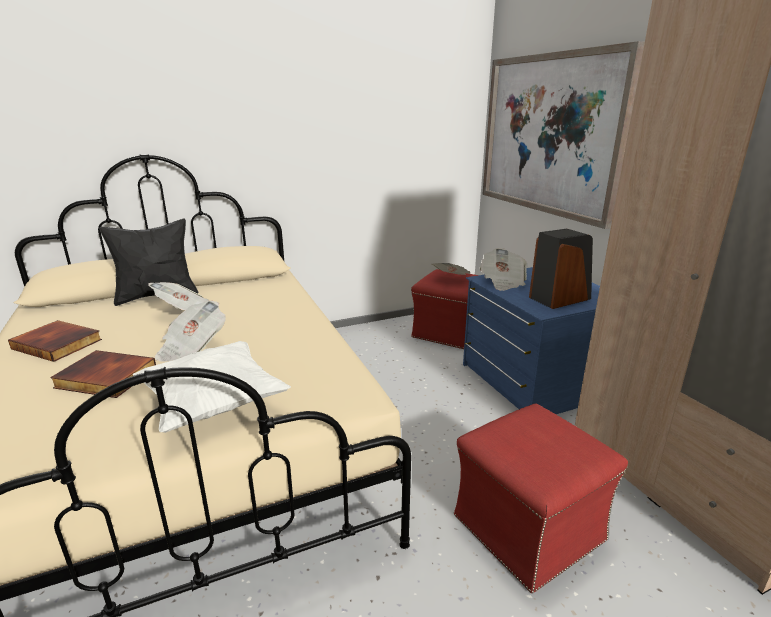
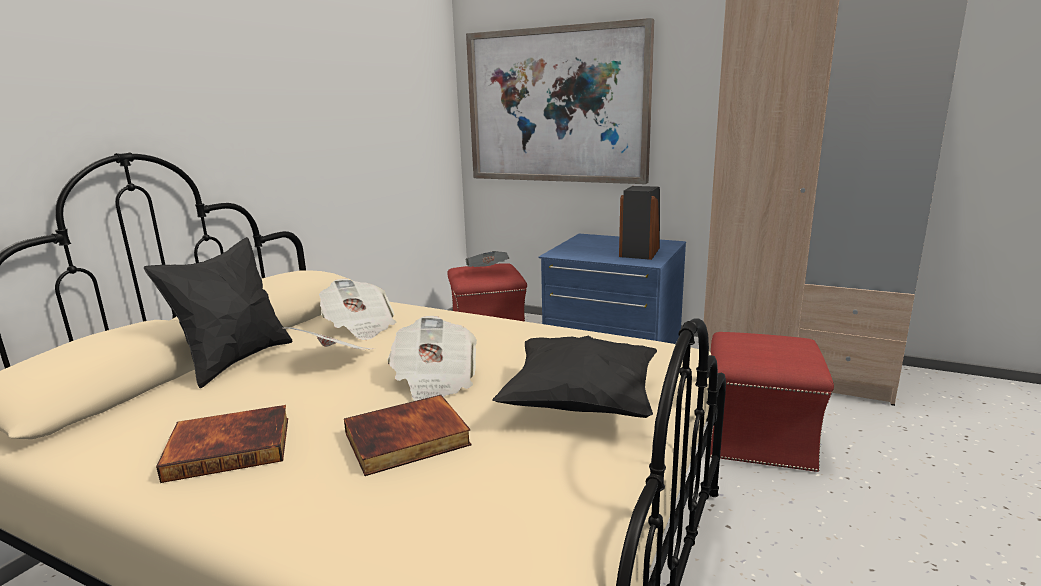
camera: 40 degrees left, 5 degrees down
(213, 404) = (580, 404): white pillow -> black pillow
(502, 282) = (576, 252): newspaper -> newspaper (360, 327)

